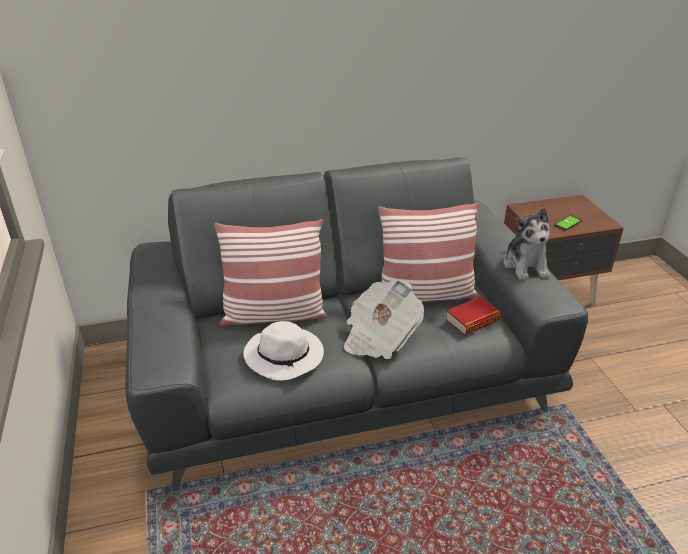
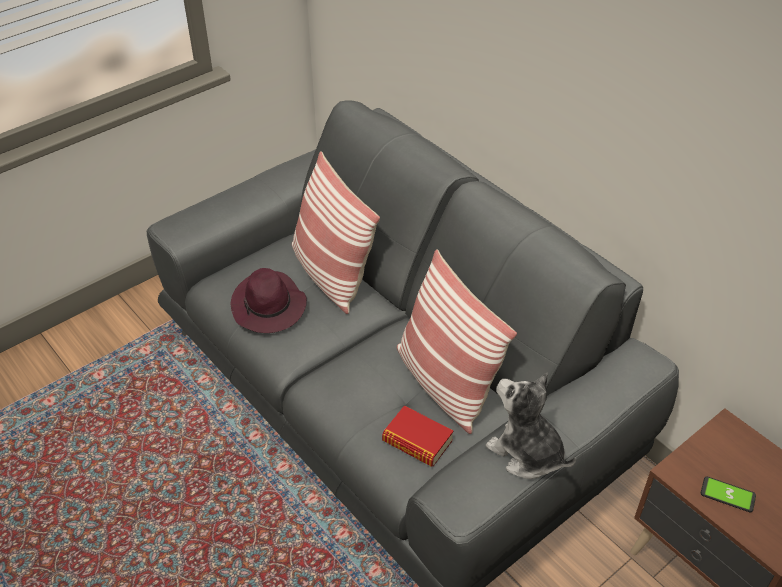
camera: 65 degrees right, 10 degrees up
(285, 356) = (269, 307): white hat -> purple hat
(379, 336) = (340, 367): newspaper -> none
(525, 265) = (526, 453): plush toy -> plush toy turned 75 degrees clockwise

